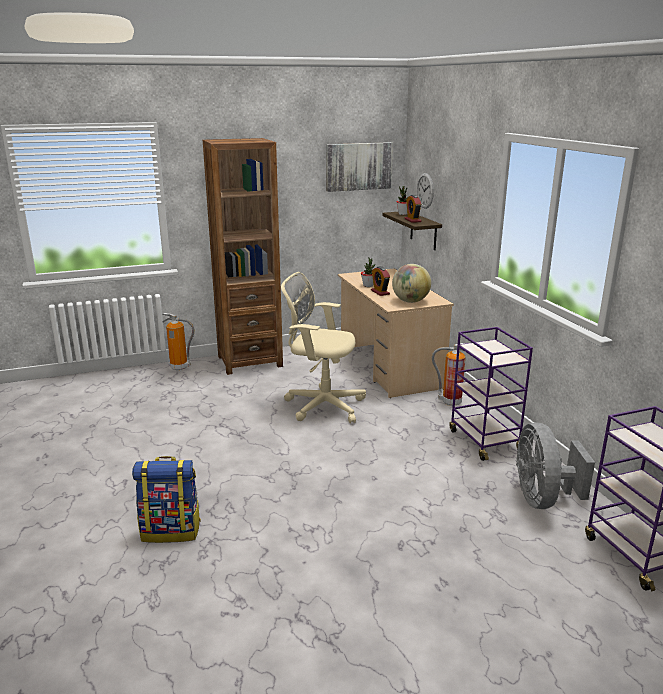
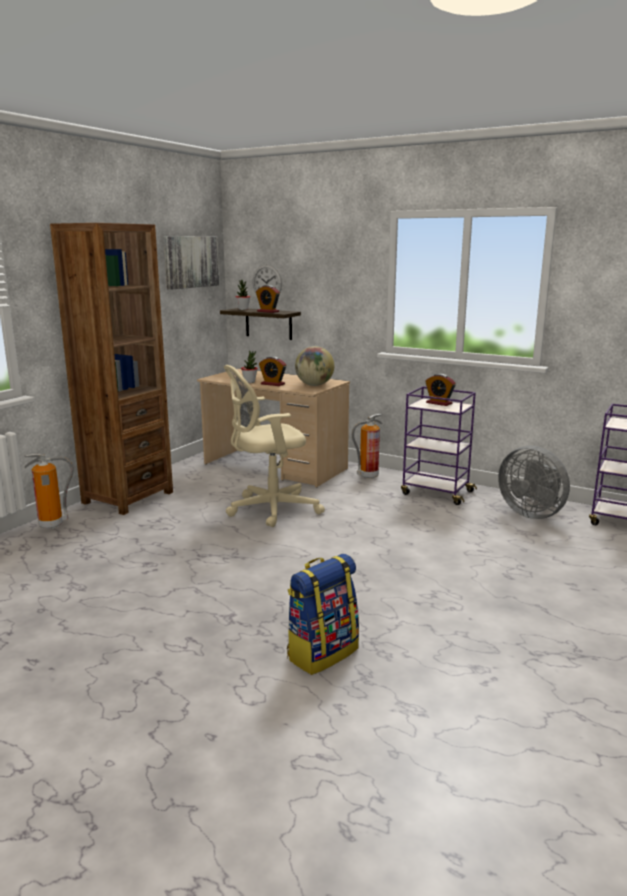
camera: 40 degrees left, 5 degrees down
(496, 349) = (439, 403): none -> alarm clock

